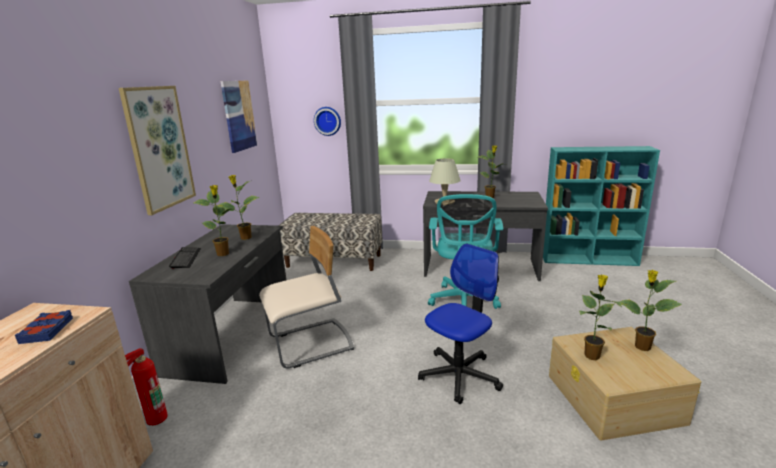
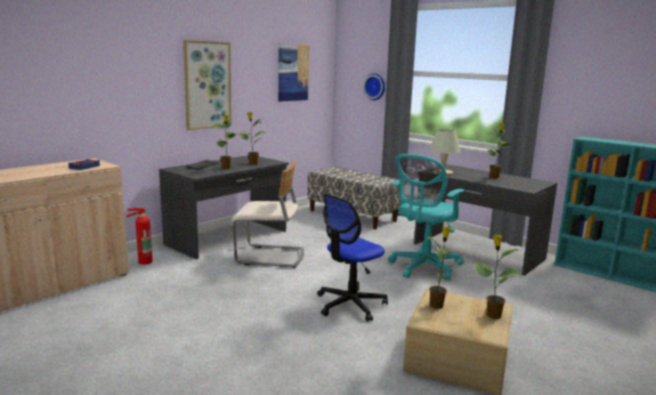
camera: 30 degrees right, 5 degrees down
(459, 375) = (350, 304): office chair -> office chair turned 150 degrees clockwise

